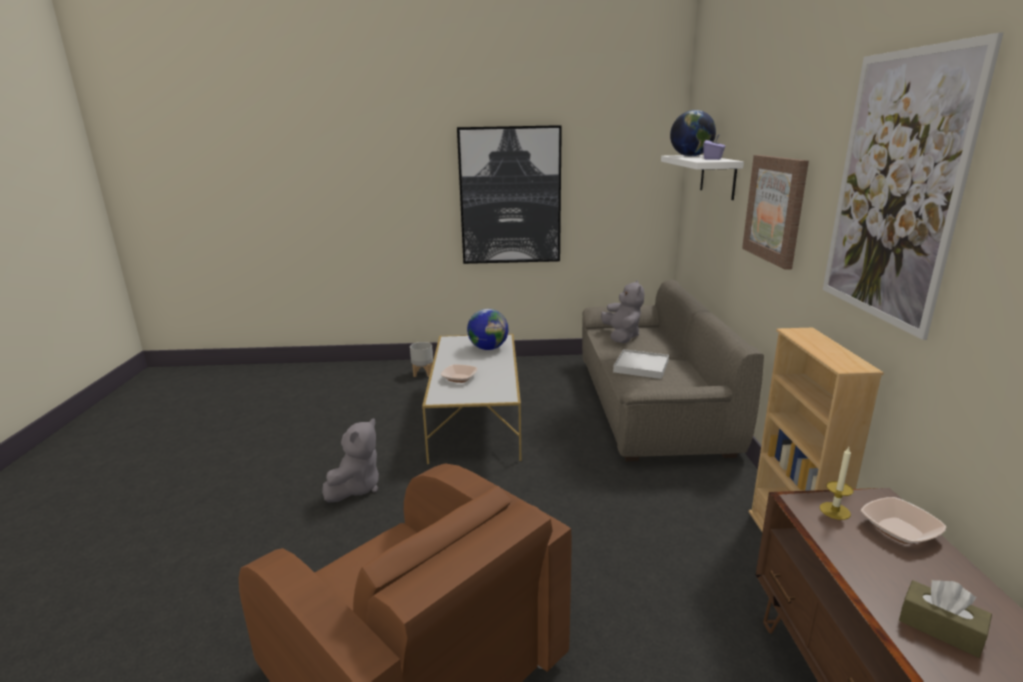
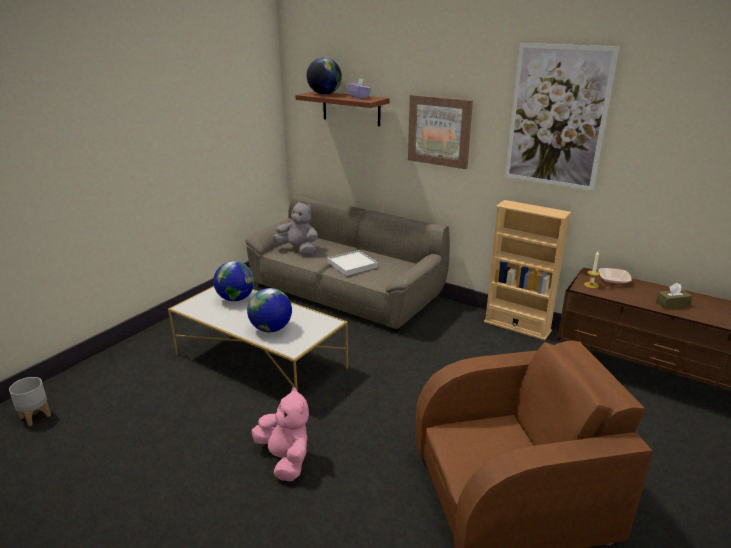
camera: 55 degrees left, 5 degrees up
(356, 487) = (285, 459): grey plush toy -> pink plush toy
(423, 373) = (141, 357): grey planter -> grey planter (36, 416)
(459, 378) = (271, 329): bowl -> globe
(510, 196) = (167, 149): picture -> none
(718, 176) = (351, 108): white shelf -> brown shelf

